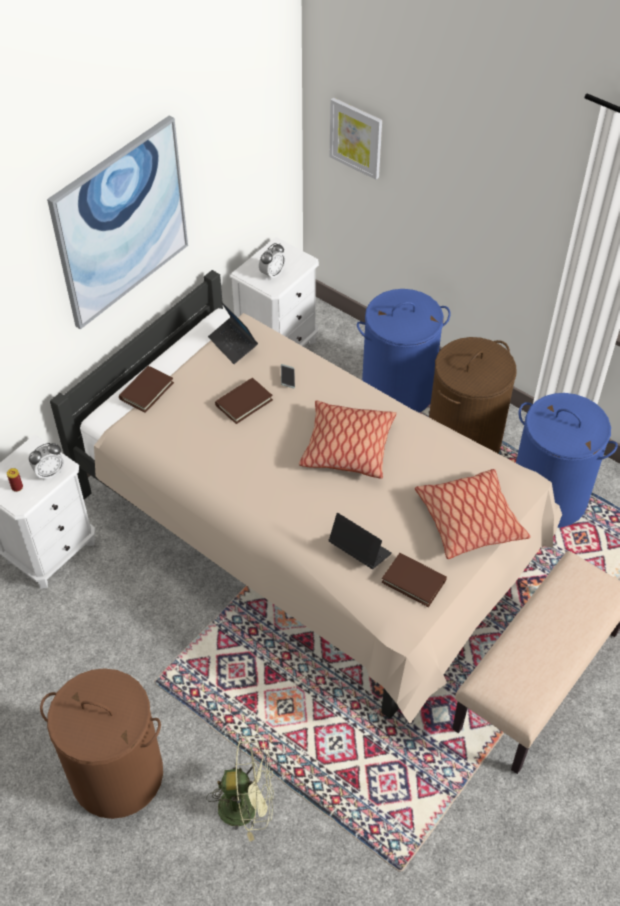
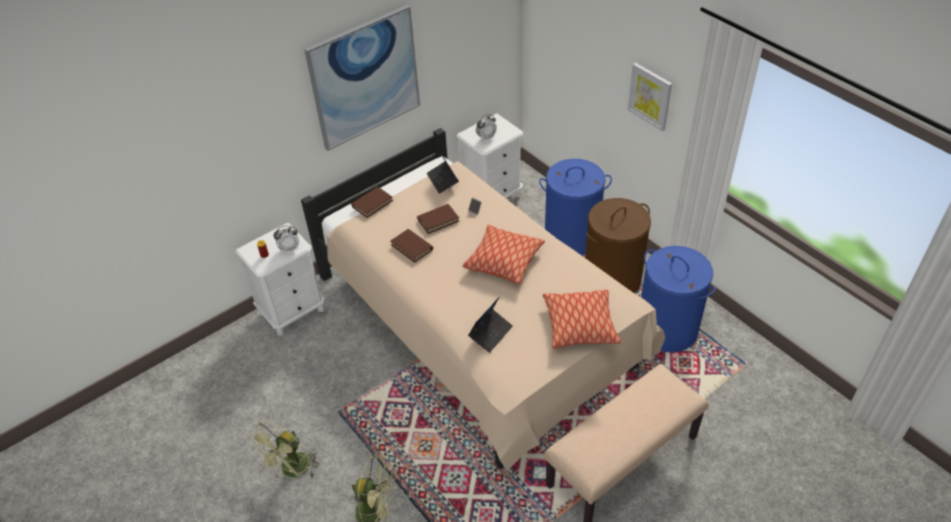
camera: 15 degrees right, 5 degrees down
(118, 774) = (292, 471): brown laundry basket -> green fan
(356, 137) = (555, 42): picture -> picture (650, 96)
(359, 550) = (490, 333): laptop -> laptop turned 75 degrees clockwise
(414, 581) = (524, 361): brown book -> brown book (412, 247)

